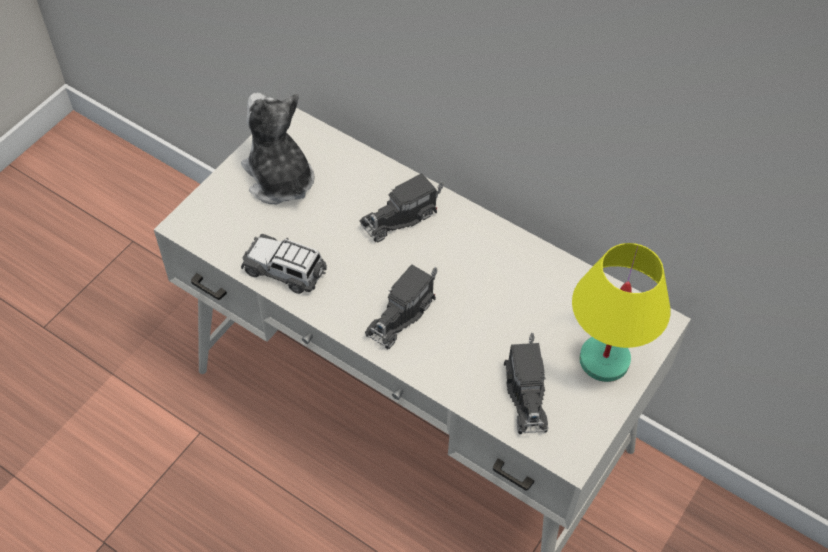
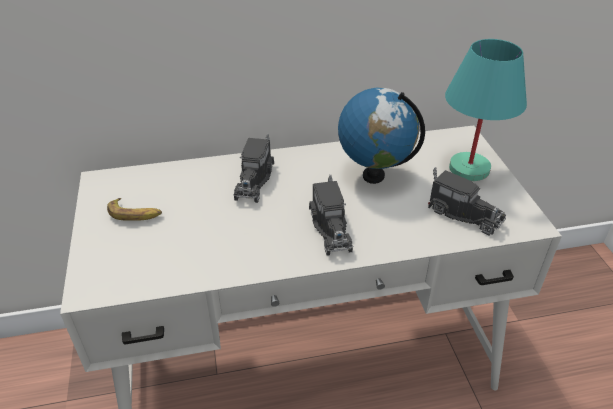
camera: 45 degrees left, 15 degrees down
(279, 179) = (135, 214): plush toy -> banana
(285, 271) = (214, 262): toy car -> none
(506, 294) = (373, 175): none -> globe
(604, 361) = (470, 169): yellow table lamp -> turquoise table lamp

